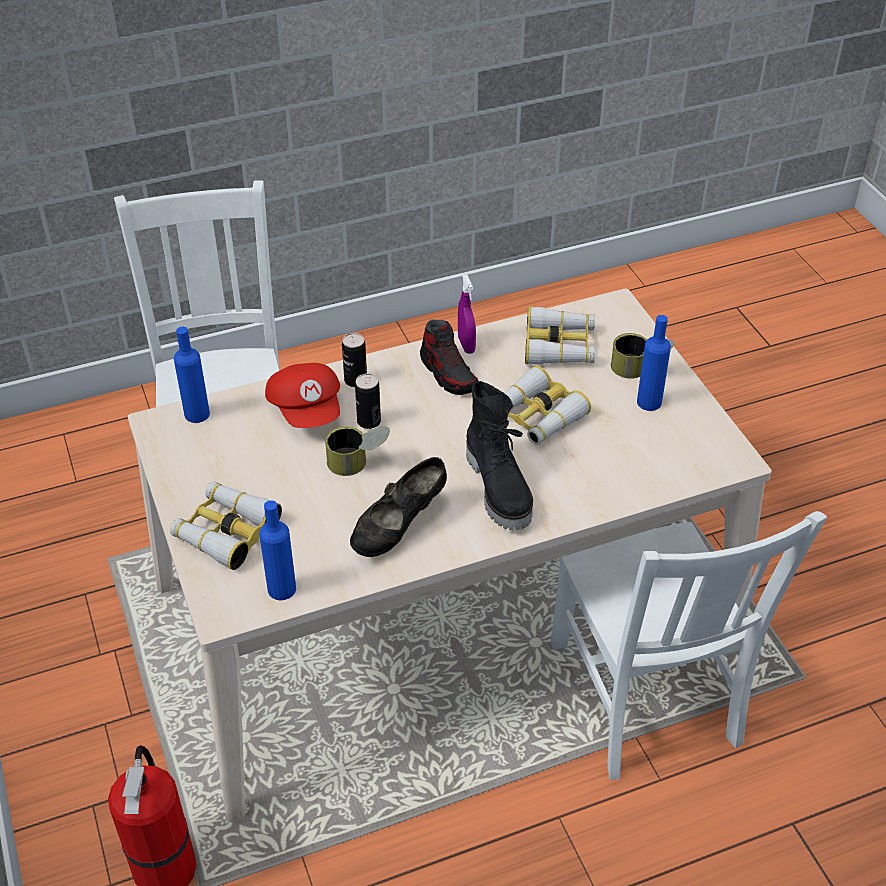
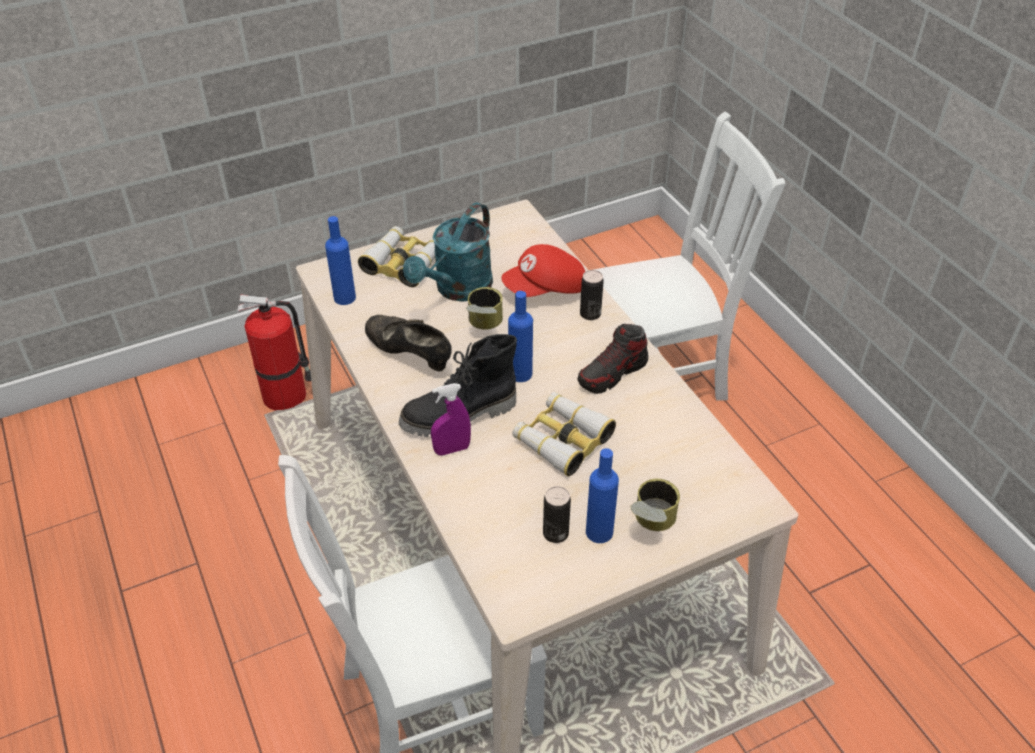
camera: 85 degrees right, 0 degrees up
(197, 414) = (531, 231): blue bottle -> blue bottle (520, 373)
(291, 483) = (457, 290): none -> turquoise watering can
(369, 421) = (537, 327): can -> can (555, 533)
(466, 345) = (658, 383): purple spray bottle -> purple spray bottle (452, 449)
(559, 346) = (675, 455): binoculars -> none

